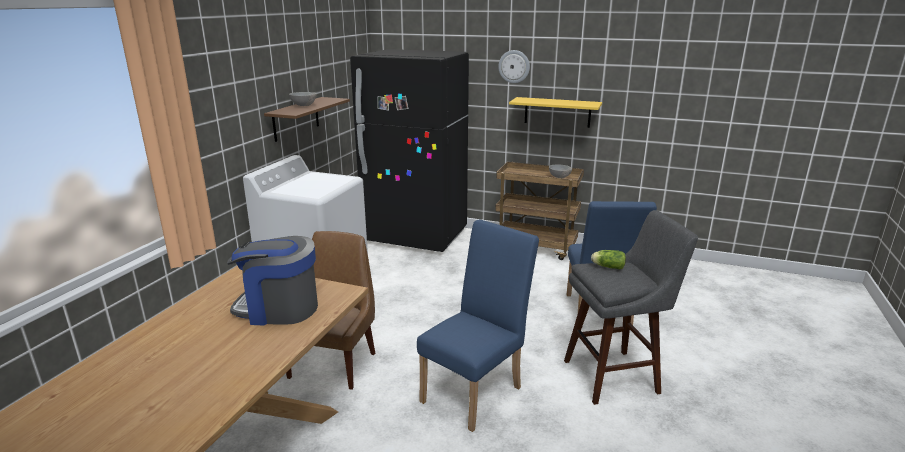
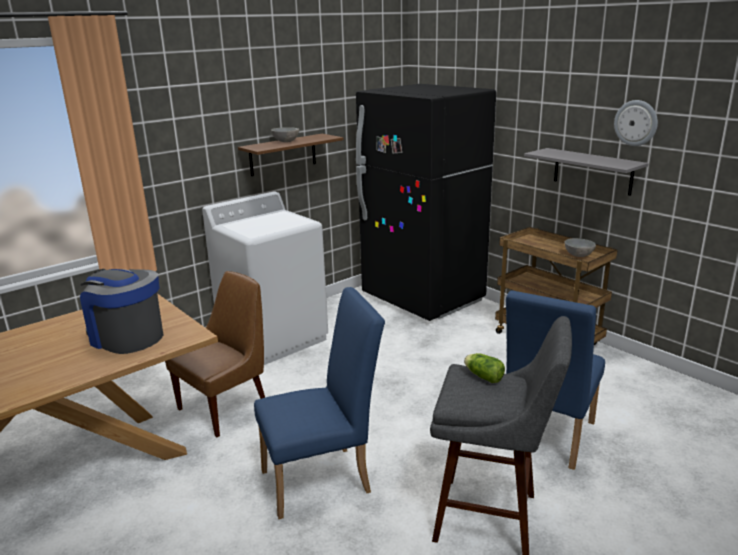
camera: 30 degrees right, 0 degrees up
(514, 66) = (546, 109): wall clock -> wall clock (636, 123)
(557, 112) = (592, 171): yellow shelf -> grey shelf

